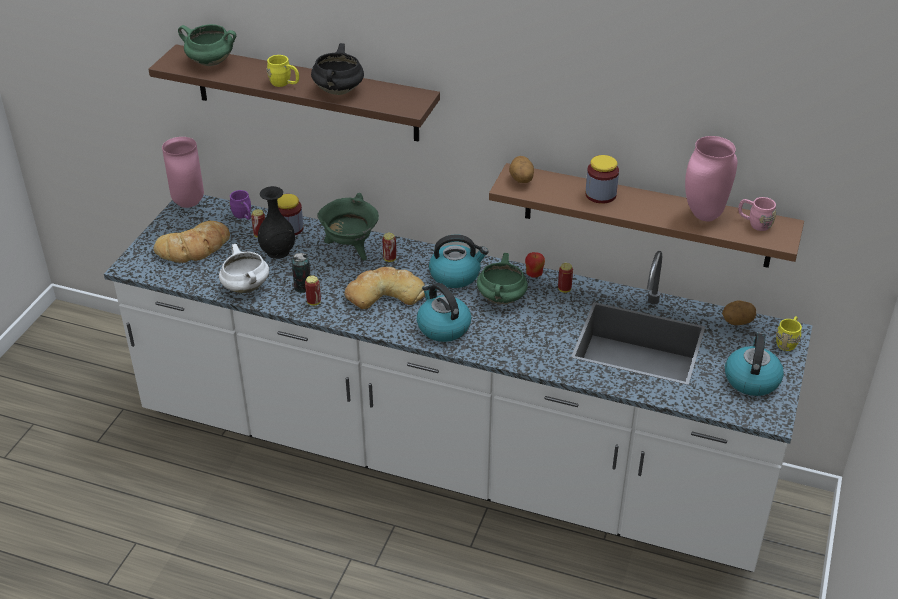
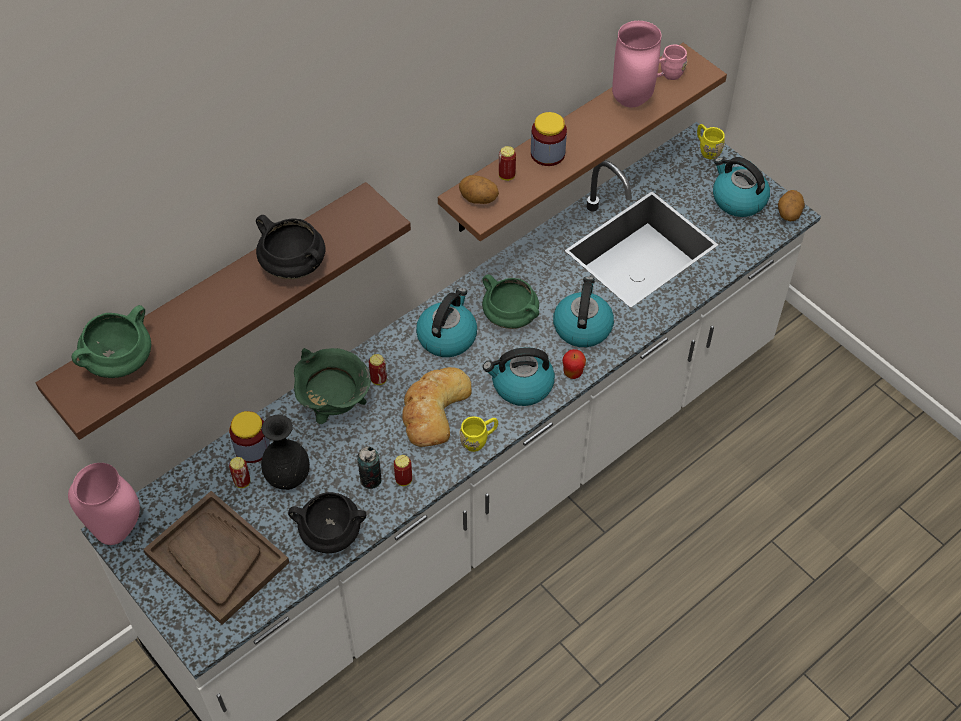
camera: 60 degrees left, 15 degrees up
(194, 248) = (216, 558): bread -> brown tray
(243, 216) = (191, 484): purple mug -> none
(245, 287) = (330, 535): white cooking pot -> black cooking pot
(284, 83) = (235, 309): yellow mug -> yellow mug (479, 440)
(527, 338) = (582, 326): none -> kettle
(534, 274) = (492, 273): apple -> apple (573, 373)
(564, 289) = (531, 262): can -> can (506, 176)
(737, 322) = (660, 166): potato -> potato (788, 214)

